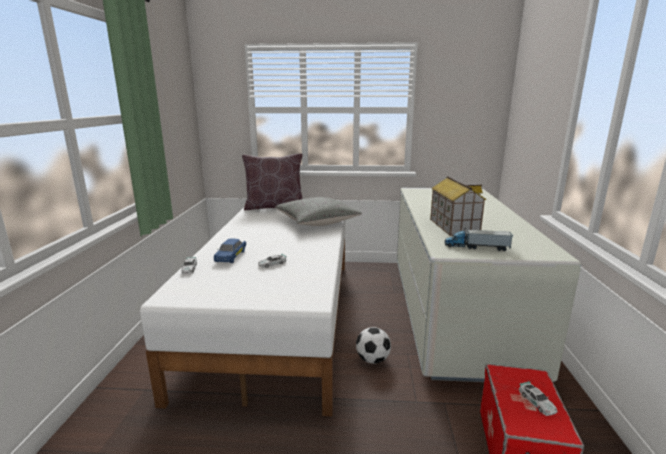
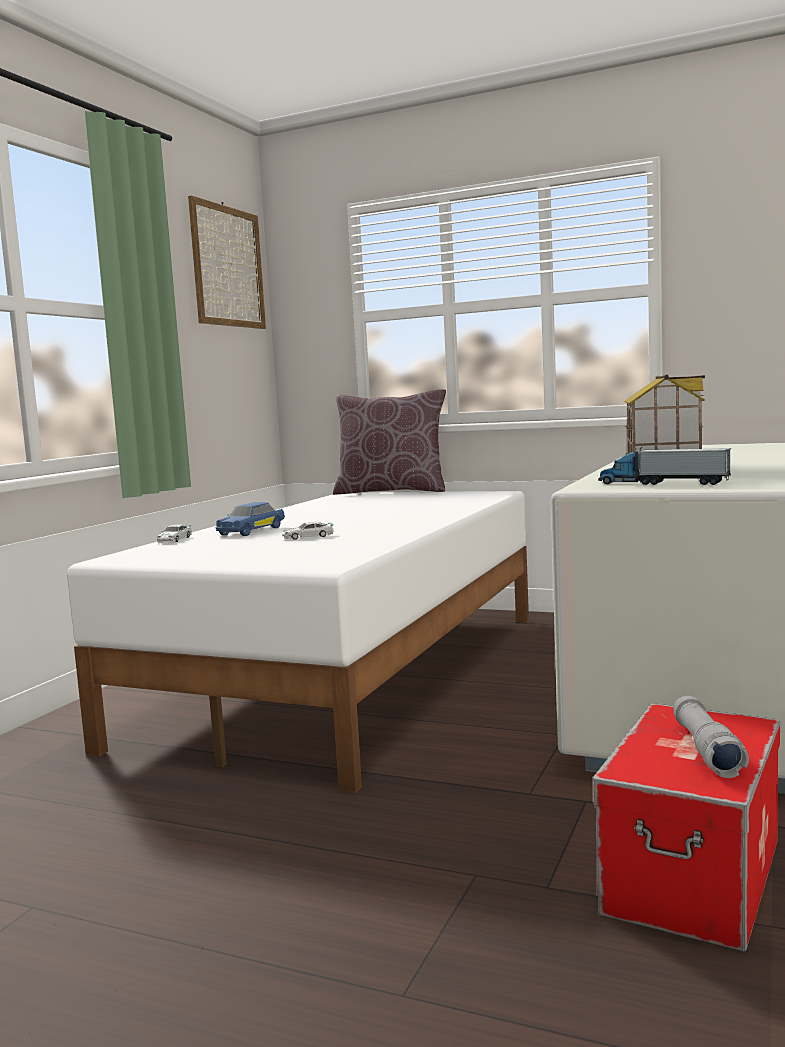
camera: 20 degrees right, 10 degrees down
(175, 77) = (227, 264): none -> picture
(317, 221) = (447, 503): grey pillow -> none
(372, 360) = (487, 736): football -> none
(537, 402) = (706, 750): toy car -> grey flashlight

